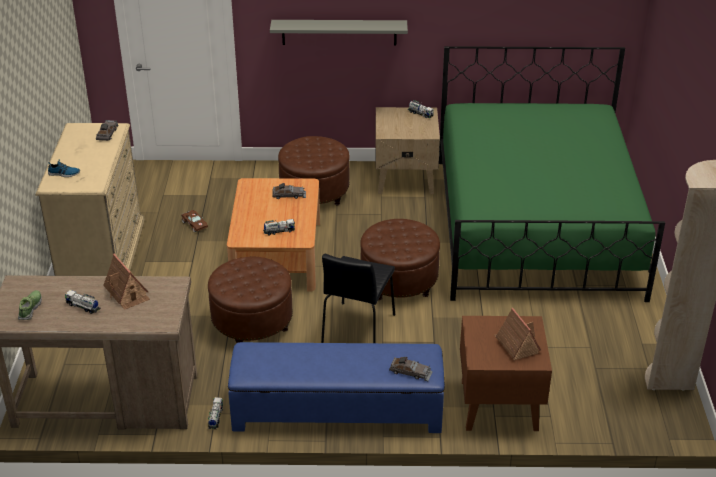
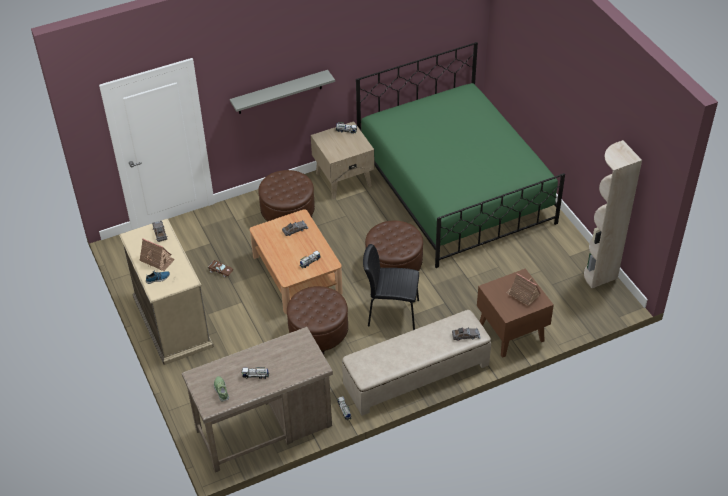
camera: 25 degrees left, 10 degrees up
(127, 293) = (276, 354): toy house -> toy house (157, 260)
(336, 409) = (416, 375): blue bench -> beige bench
(357, 330) = (391, 313): black chair -> black chair turned 105 degrees clockwise

